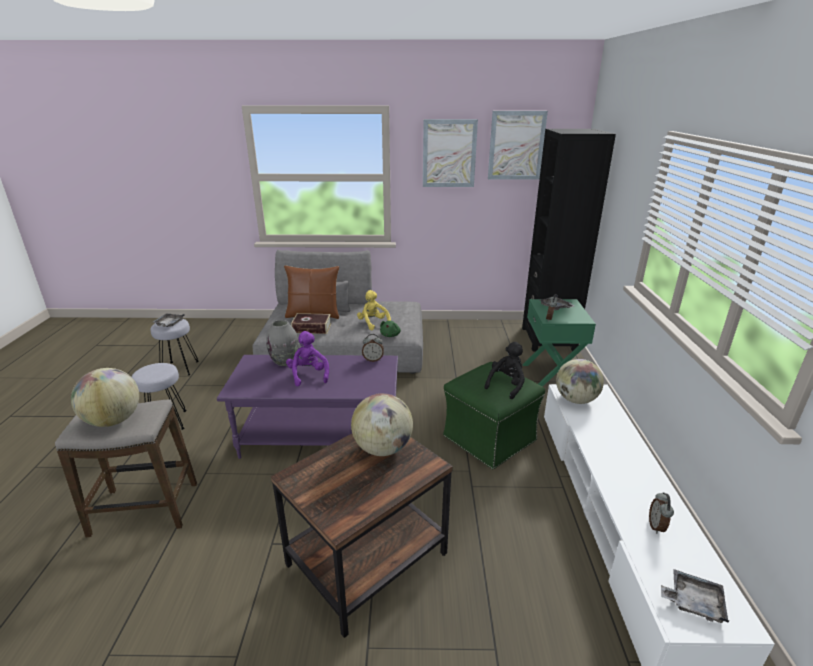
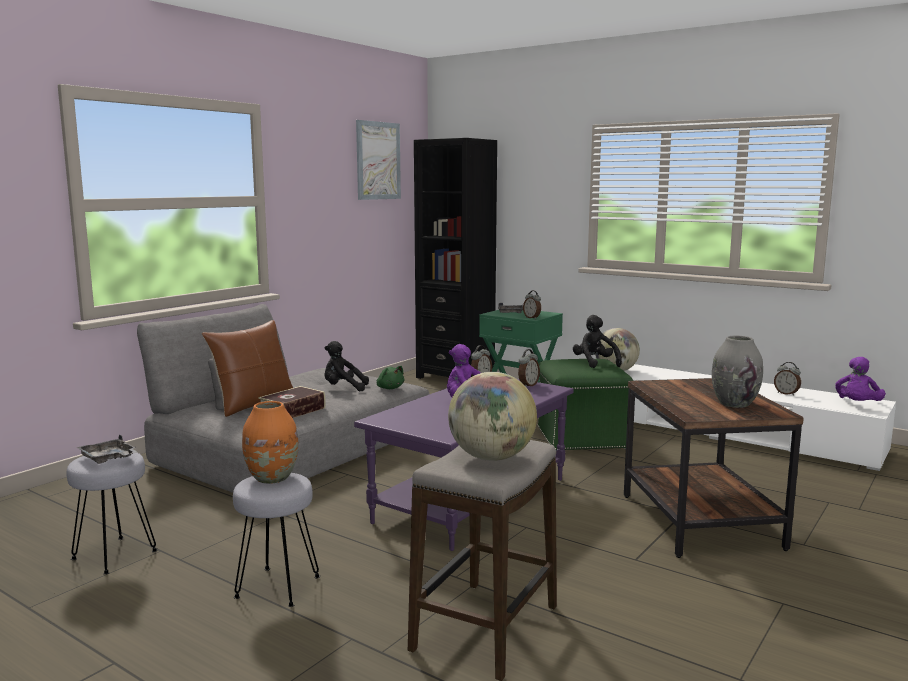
camera: 55 degrees left, 15 degrees down
(160, 369) = (272, 478): none -> orange vase
(285, 361) = (416, 408): grey vase -> grey vase (734, 403)
(373, 323) = (343, 388): yellow plush toy -> black plush toy
(380, 379) = (528, 385): none -> alarm clock
(383, 448) = (681, 387): globe -> none
(449, 153) = (322, 169): picture -> none
(693, 601) = (857, 405): grey tray -> purple plush toy

